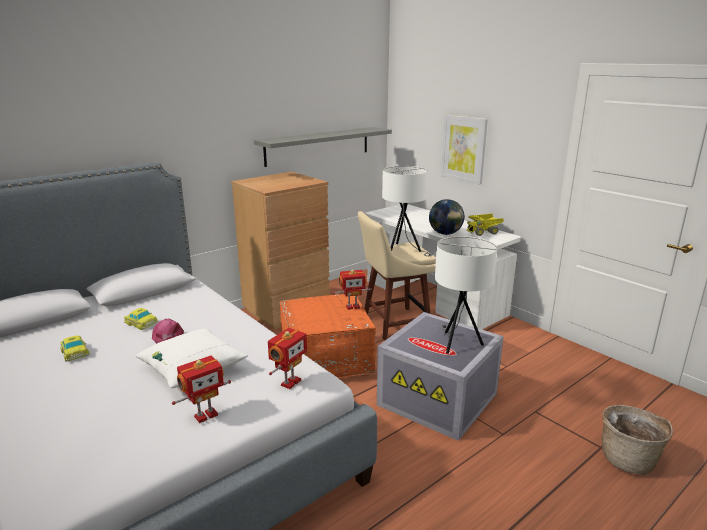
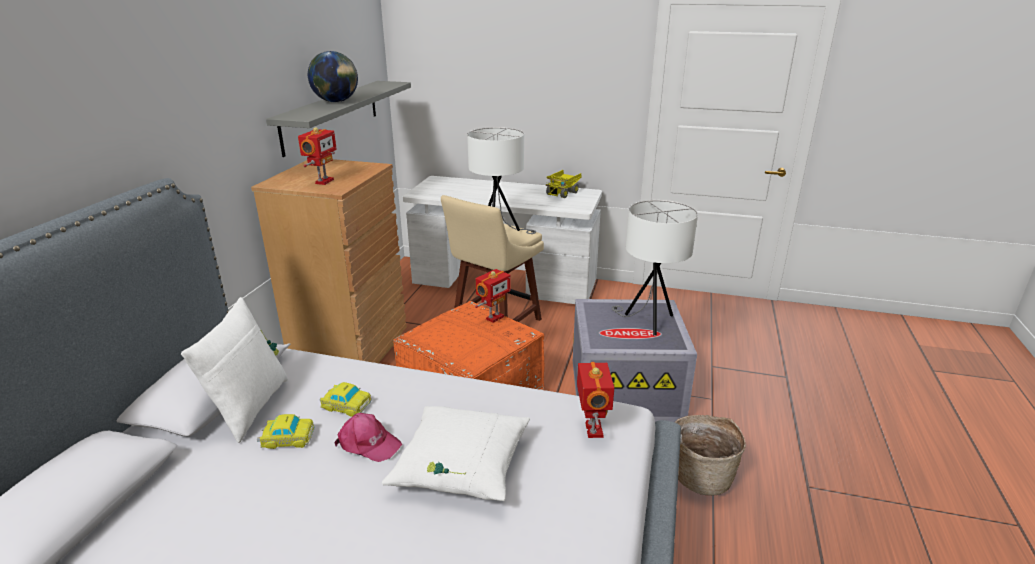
camera: 35 degrees left, 5 degrees up
(75, 352) = (247, 525): toy car -> toy car (345, 405)
(145, 304) = (250, 408): none -> white pillow
(205, 415) = (562, 513): toy robot -> toy robot (323, 181)
(445, 234) = (529, 203): globe -> globe (336, 102)
(463, 149) = (514, 98): picture -> none
(628, 458) = (812, 378): basket -> basket (701, 476)

